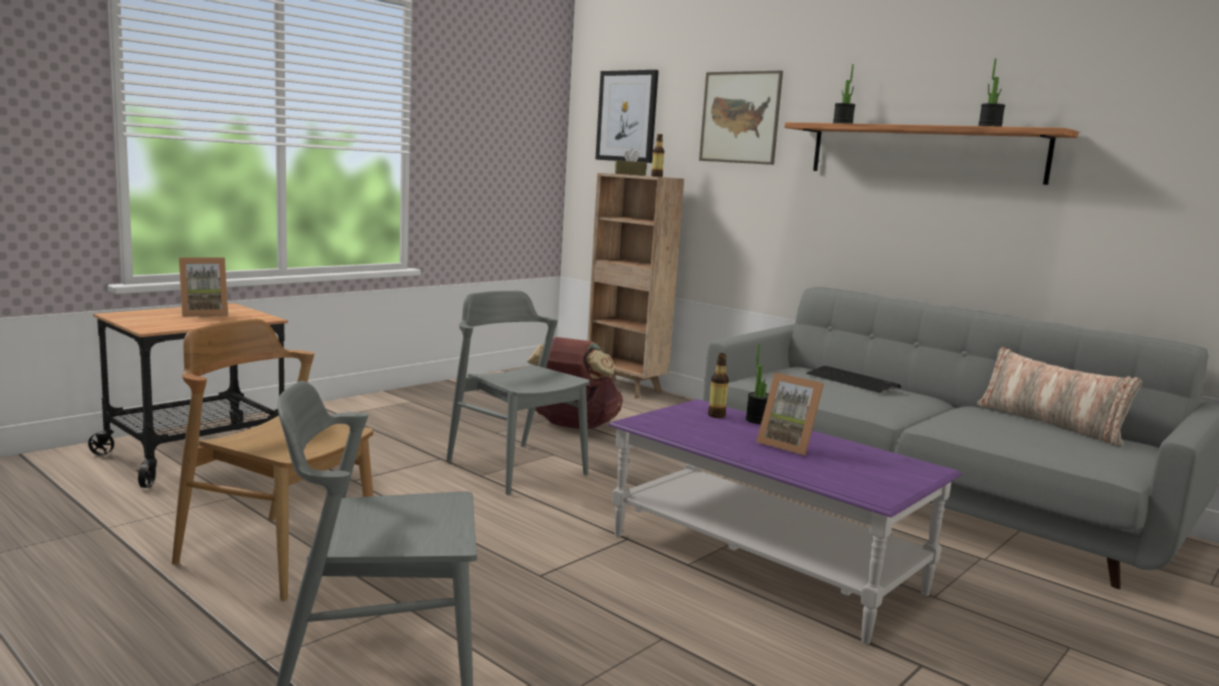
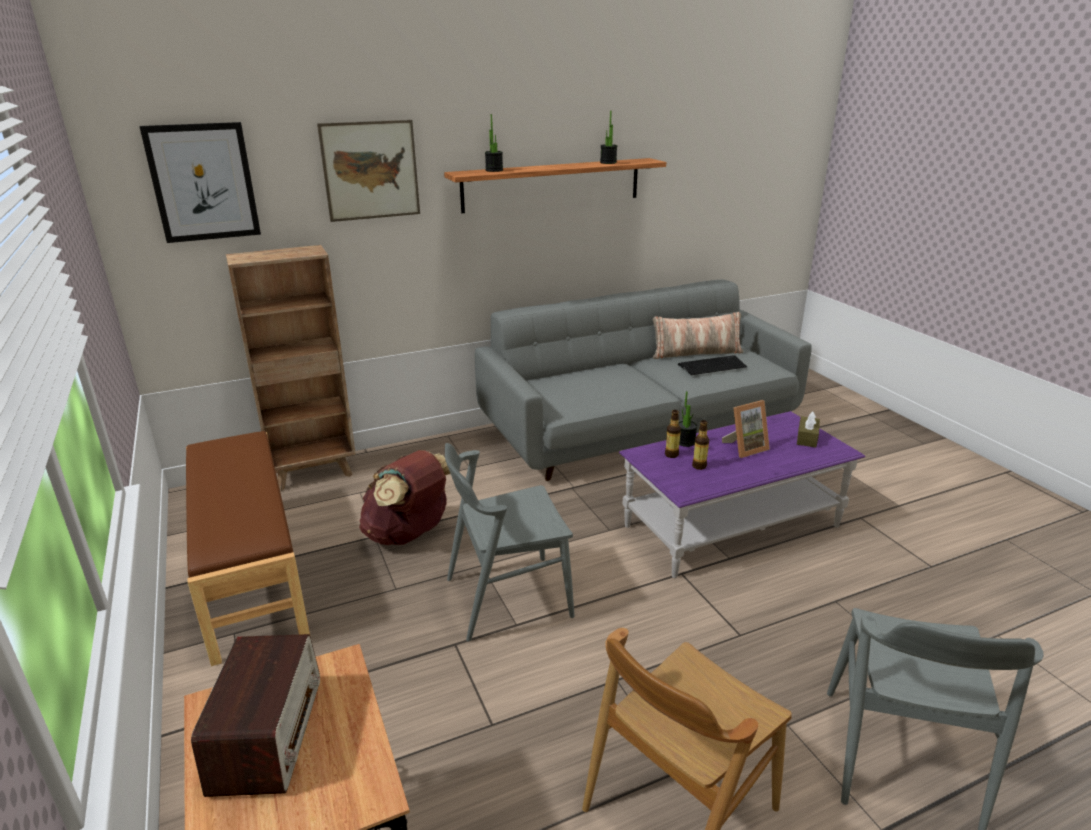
camera: 65 degrees left, 15 degrees up
(203, 313) = (268, 733): picture frame -> radio
(481, 393) = (249, 571): none -> brown bench
(630, 174) = (259, 255): brown tissue box -> brown tissue box (807, 438)
(656, 176) = (299, 251): bottle -> bottle (699, 466)
(852, 381) = (590, 378): keyboard -> keyboard (712, 366)

